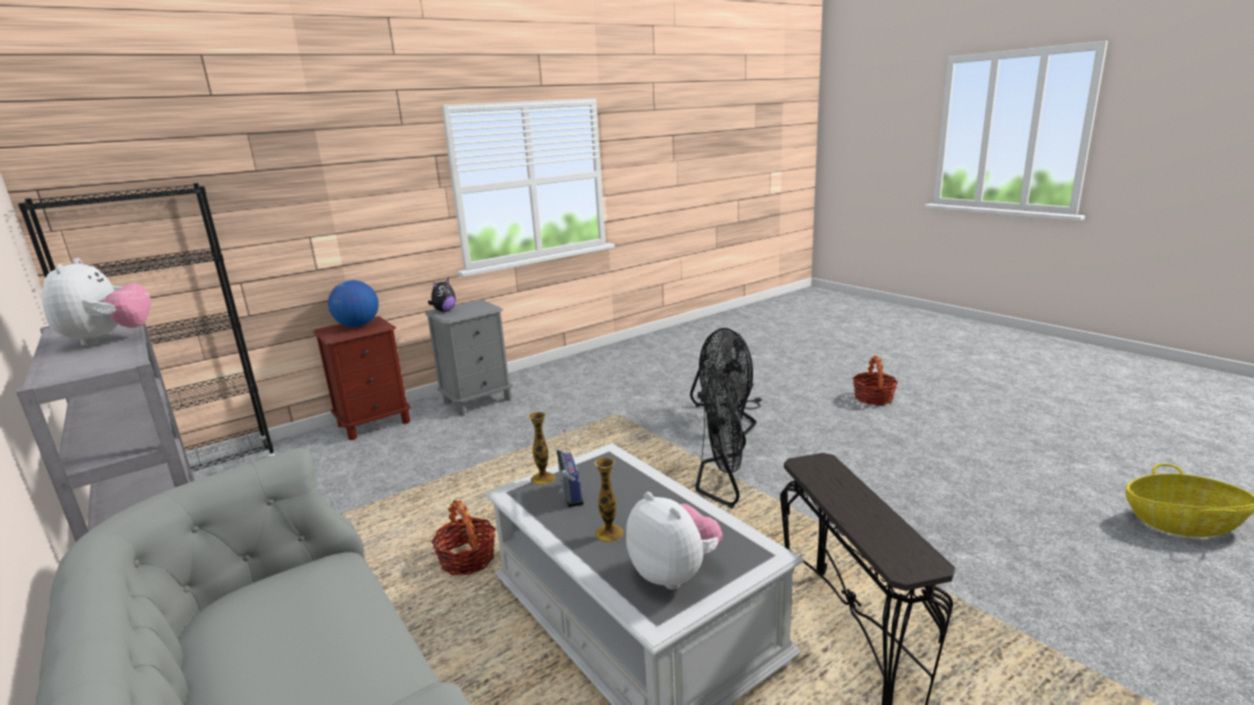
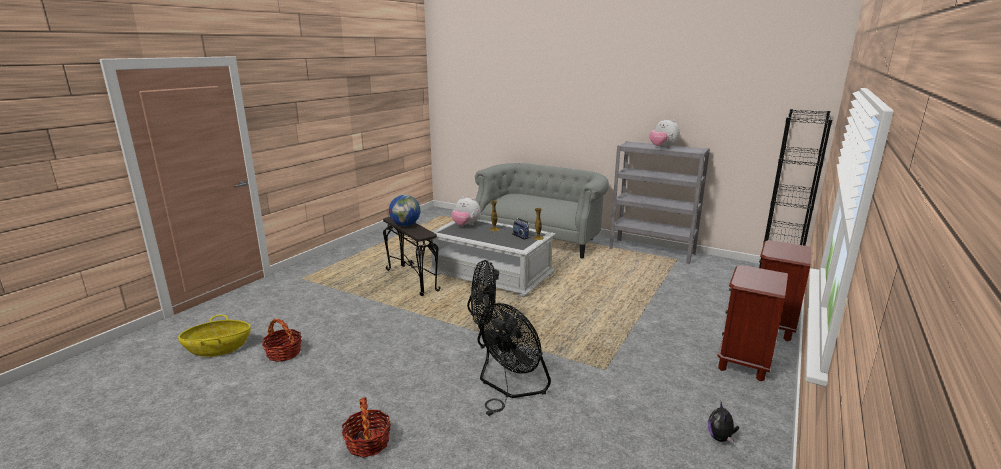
camera: 155 degrees right, 0 degrees up
(357, 326) = (790, 252): globe -> globe (405, 225)
(444, 310) = (772, 275): plush toy -> plush toy (720, 438)
(467, 559) = (576, 277): basket -> basket (284, 353)
(477, 401) = (744, 362): grey nightstand -> brown nightstand

